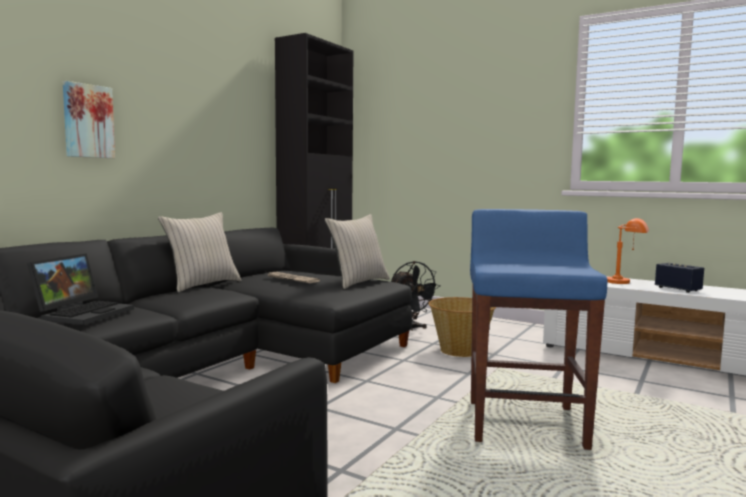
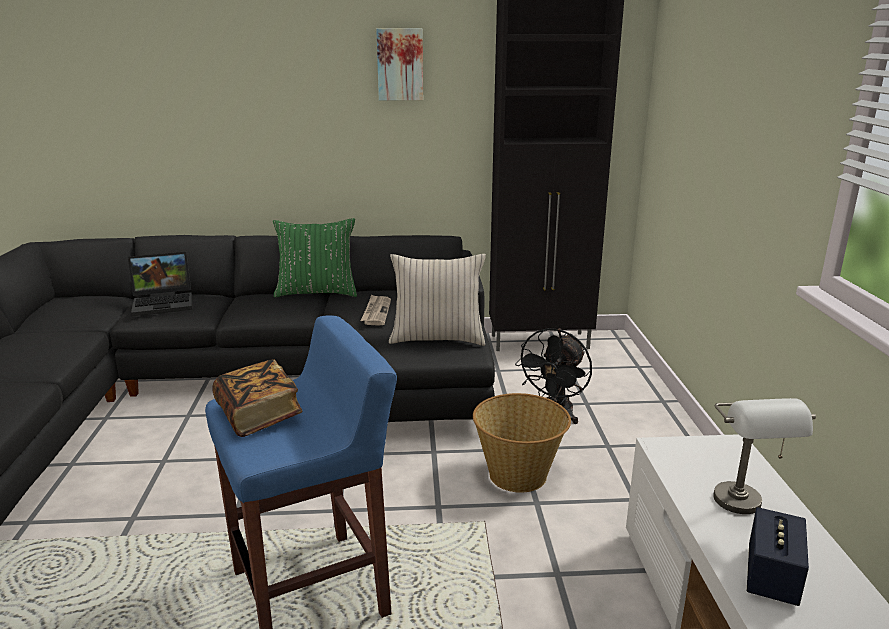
camera: 55 degrees right, 15 degrees up
(87, 121) = (237, 121): picture -> picture (400, 64)
(202, 285) = (317, 293): beige pillow -> green pillow
(524, 266) = (259, 415): none -> book
(626, 282) = (746, 510): orange table lamp -> grey table lamp

